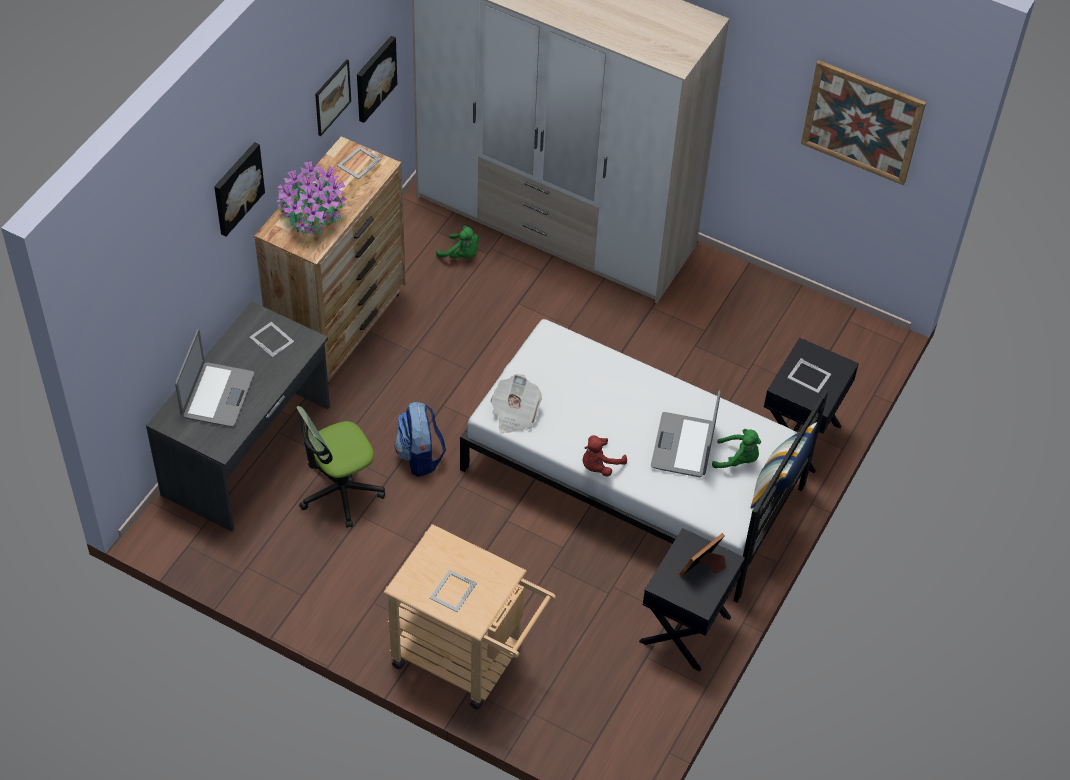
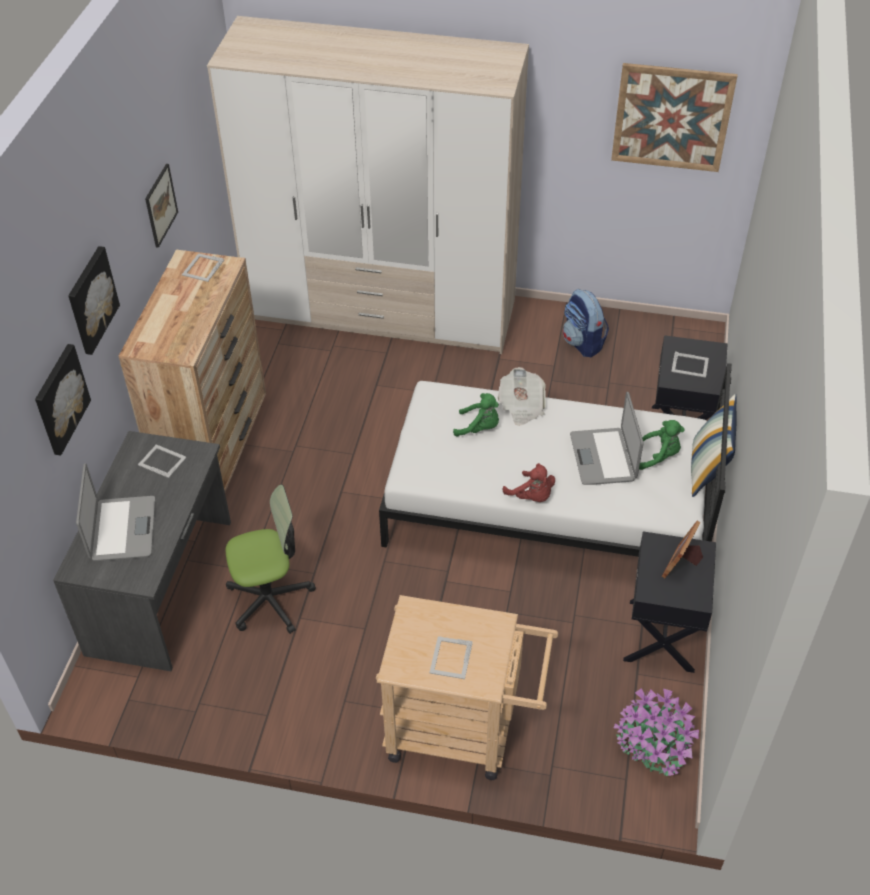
camera: 15 degrees left, 5 degrees down
(311, 216) = (172, 324): potted plant -> potted plant (653, 746)
(340, 491) = (270, 599): office chair -> office chair turned 150 degrees counterclockwise
(374, 78) = (192, 190): picture -> picture (60, 399)
(420, 456) = (337, 544): backpack -> backpack (583, 343)
(461, 255) = (307, 357): green plush toy -> green plush toy (479, 428)
(514, 413) = (428, 471): newspaper -> newspaper (521, 406)
(599, 465) = (531, 496): red plush toy -> red plush toy turned 75 degrees counterclockwise

